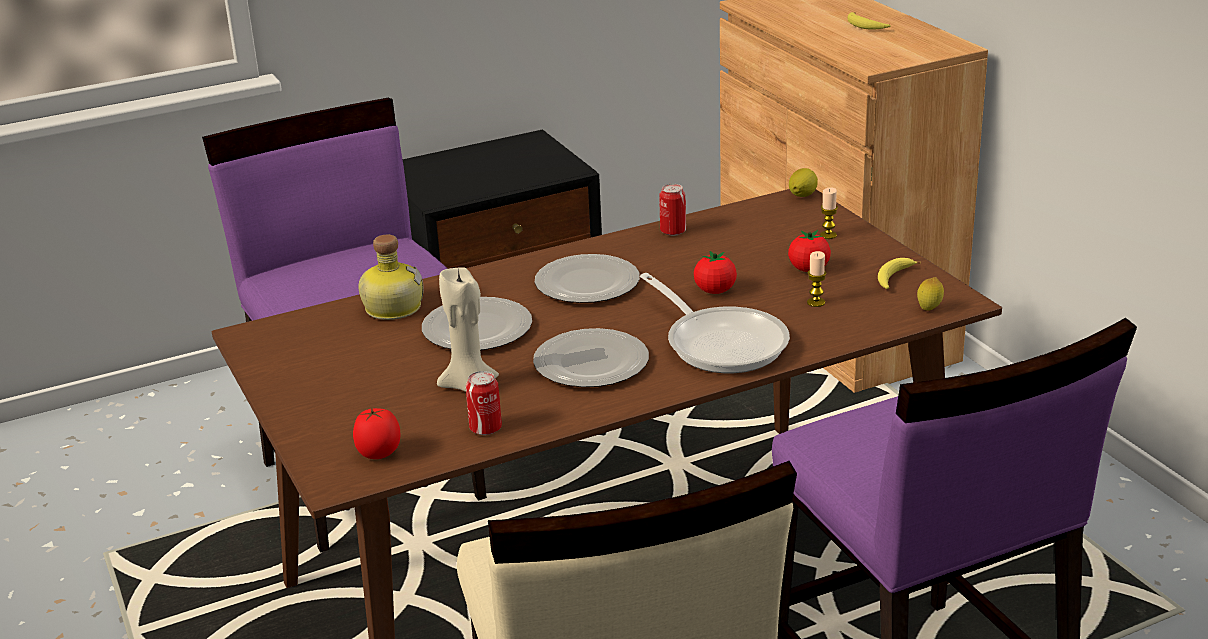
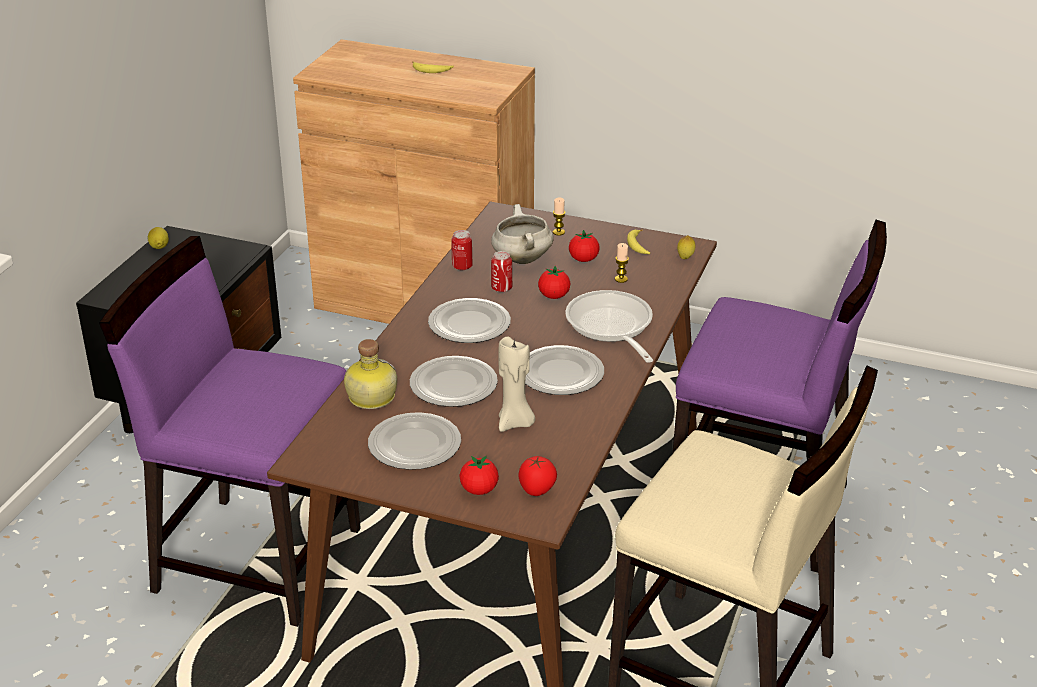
camera: 45 degrees left, 5 degrees up
(334, 427) = (479, 490): none -> tomato
(352, 364) = (415, 445): none -> plate
(485, 428) = (570, 443): can -> can (501, 288)
(721, 343) = (611, 327): frying pan -> frying pan turned 120 degrees counterclockwise
(744, 245) = (521, 259): none -> white cooking pot
(802, 196) = (500, 211): lemon -> lemon (159, 247)

